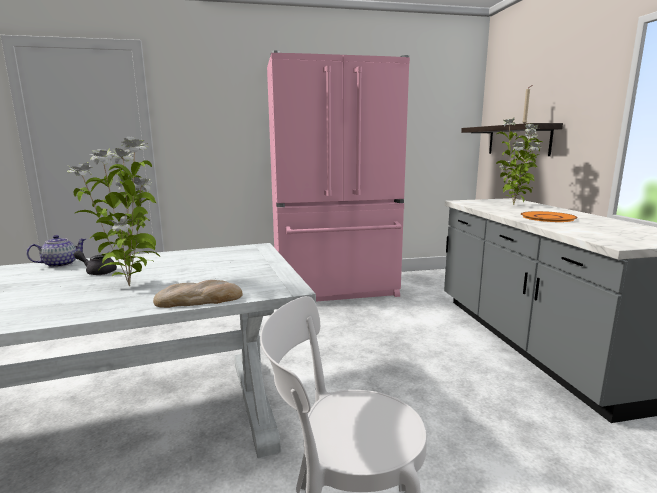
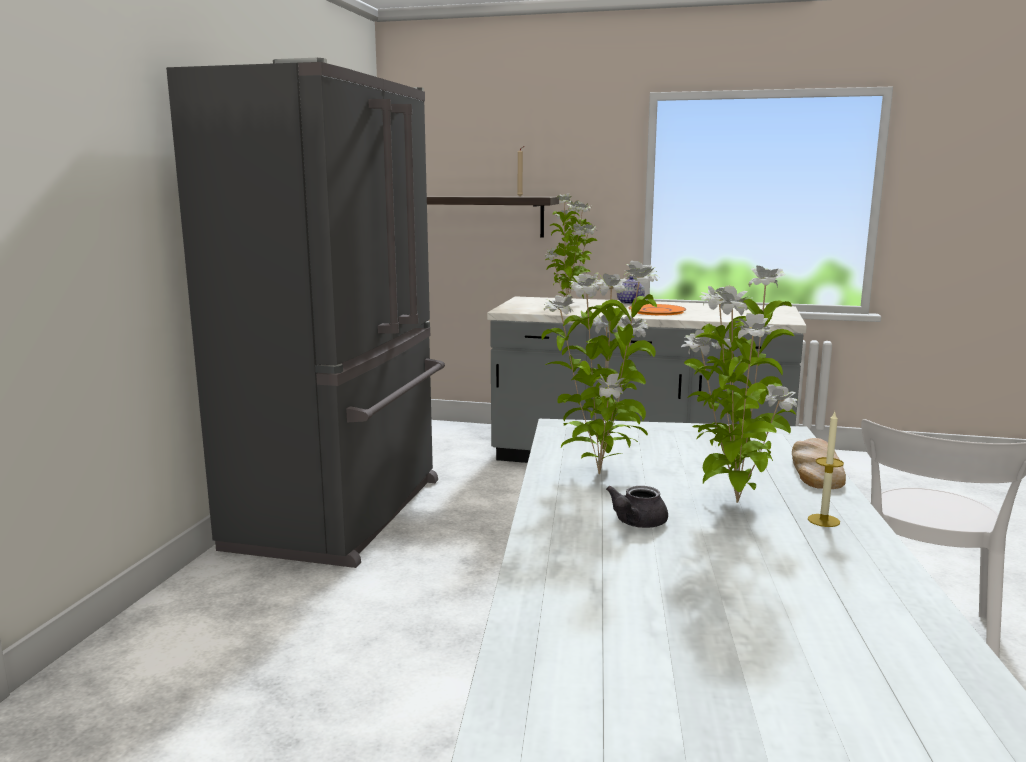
camera: 65 degrees left, 0 degrees up
(60, 264) = (546, 557): teapot -> teapot (630, 303)
(95, 305) = (823, 520): none -> candle
(176, 260) = (600, 472): none -> potted plant
(336, 290) = (343, 513): pink fridge -> grey fridge

